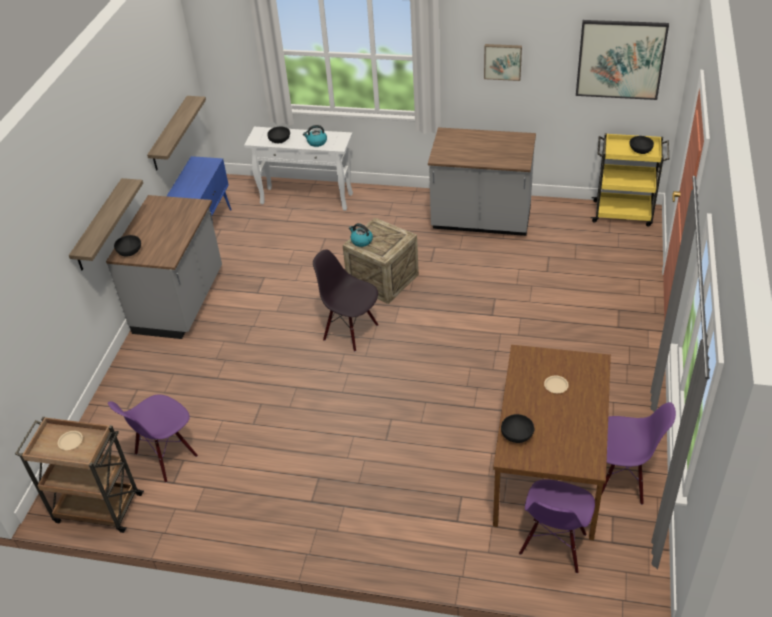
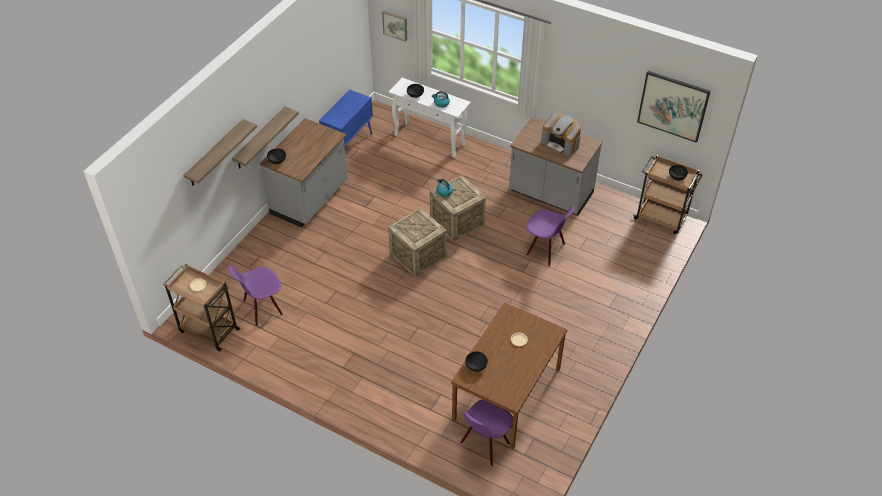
camera: 15 degrees right, 5 degrees up
(170, 134) = (334, 73): shelf -> shelf (215, 154)
(351, 332) = (418, 255): black chair -> crate
(488, 146) = (561, 143): none -> coffee machine
(502, 61) = (587, 82): picture -> picture (395, 25)
(622, 478) = (553, 415): purple chair -> purple chair (545, 250)
(623, 213) = (661, 218): yellow cart -> brown cart

